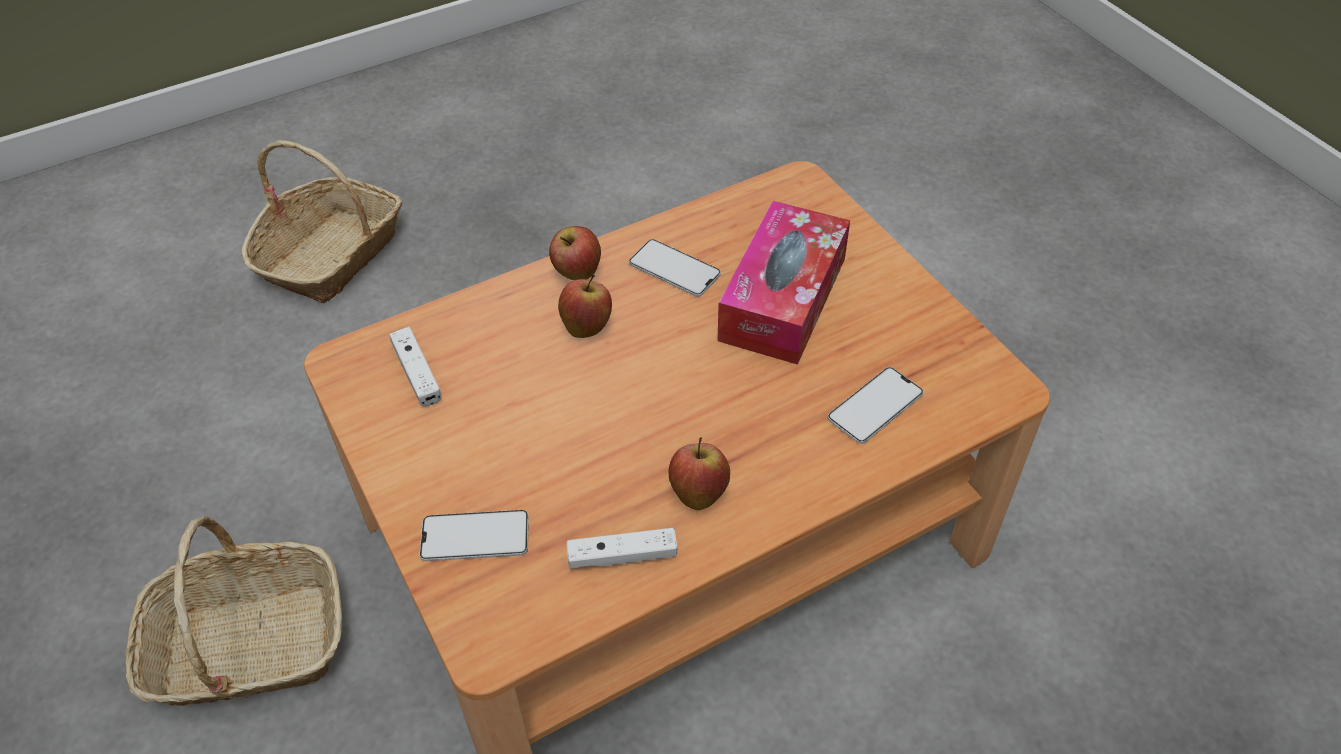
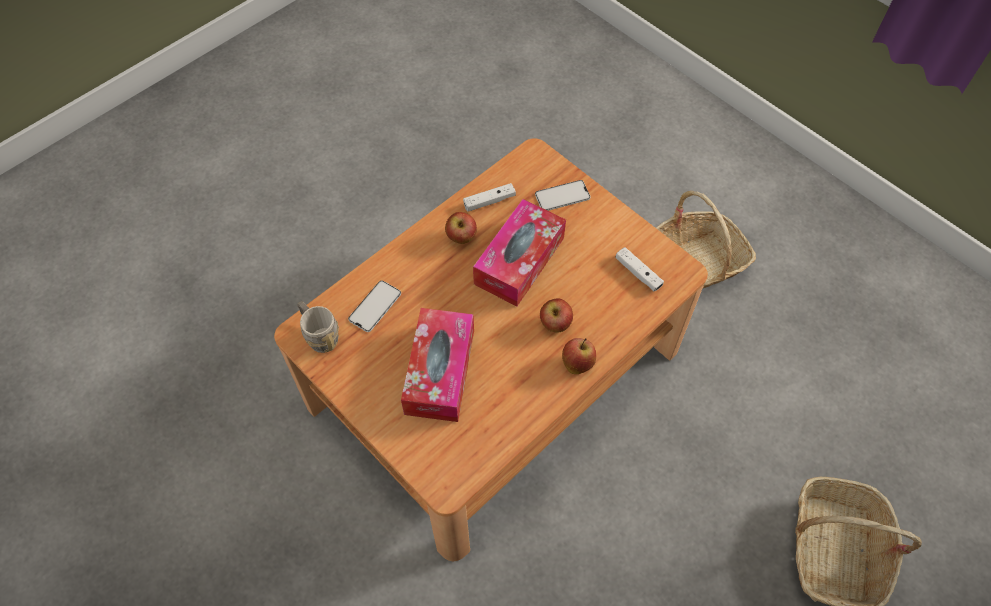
camera: 165 degrees right, 10 degrees up
(606, 431) = (519, 261): none -> tissue box
(674, 268) = (515, 381): phone -> none
(972, 380) = (319, 335): none -> grey mug

